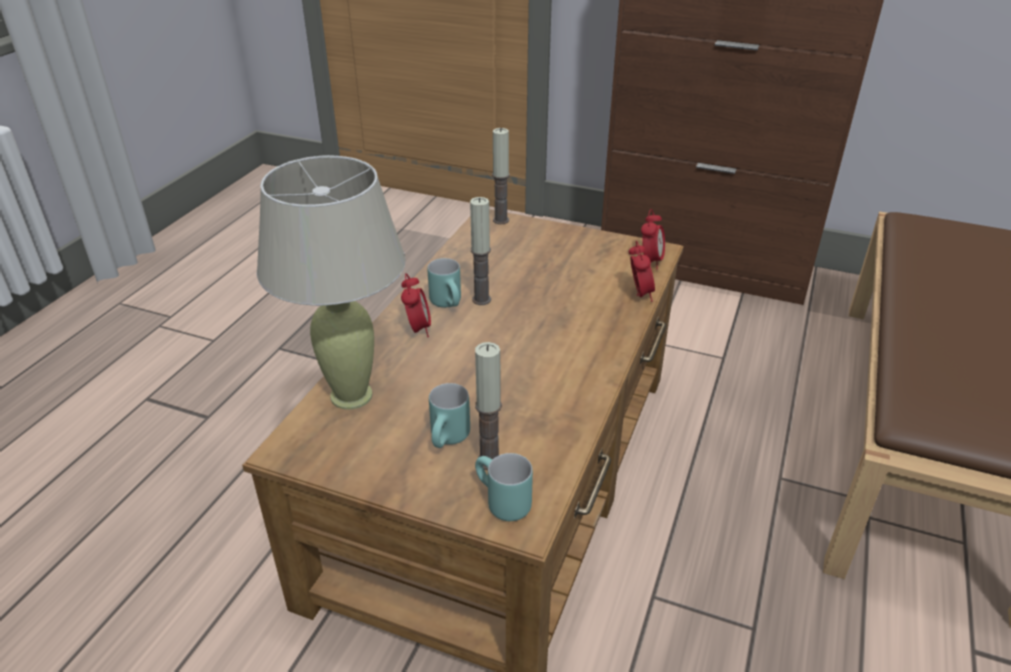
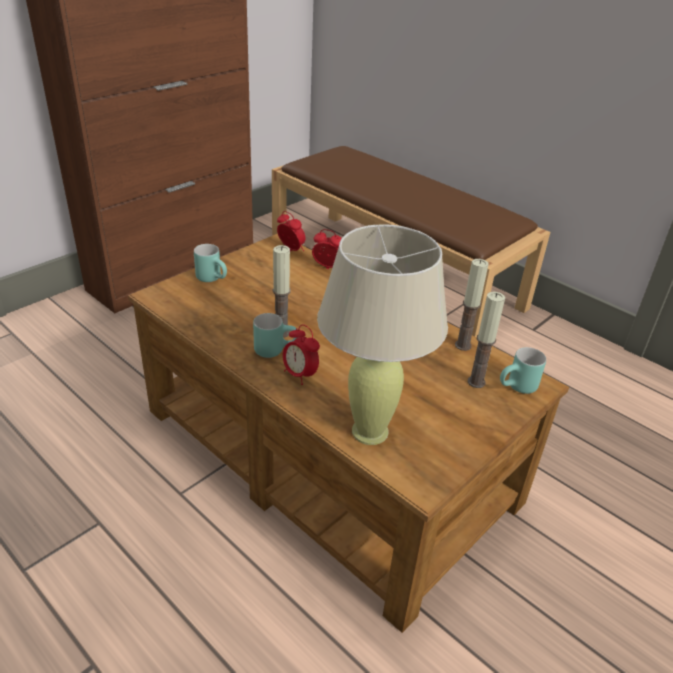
camera: 70 degrees left, 0 degrees up
(418, 329) = (300, 375): alarm clock -> alarm clock turned 150 degrees counterclockwise
(450, 440) = (447, 393): turquoise mug -> turquoise mug (214, 278)
(501, 220) = (166, 290): candle -> candle (463, 345)

